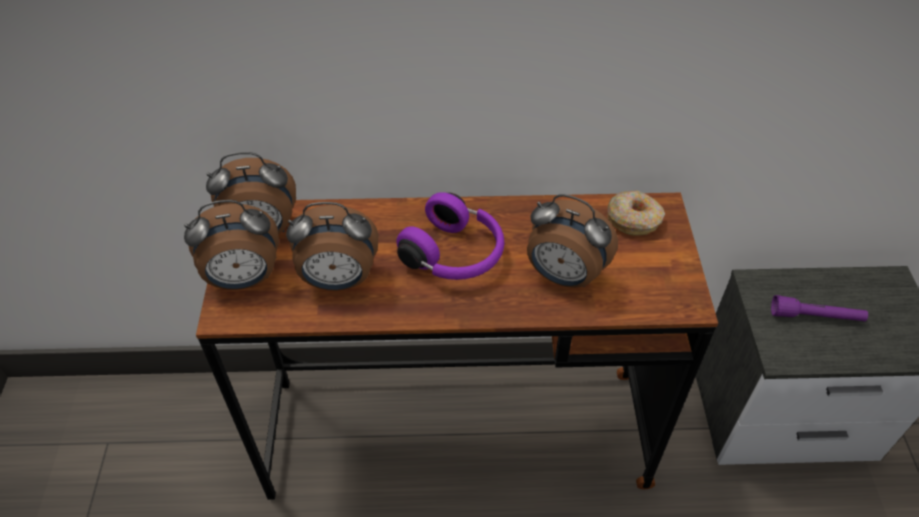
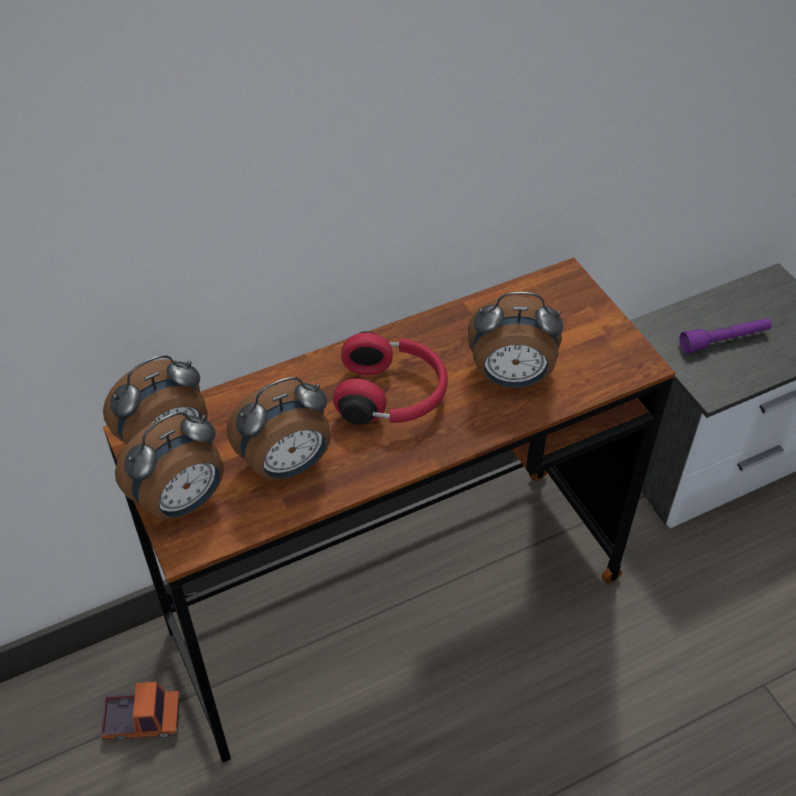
camera: 25 degrees left, 0 degrees up
(230, 442) = (142, 720): none -> toy truck
(455, 255) = (392, 396): purple headphones -> red headphones
(633, 219) = (545, 299): donut -> none

